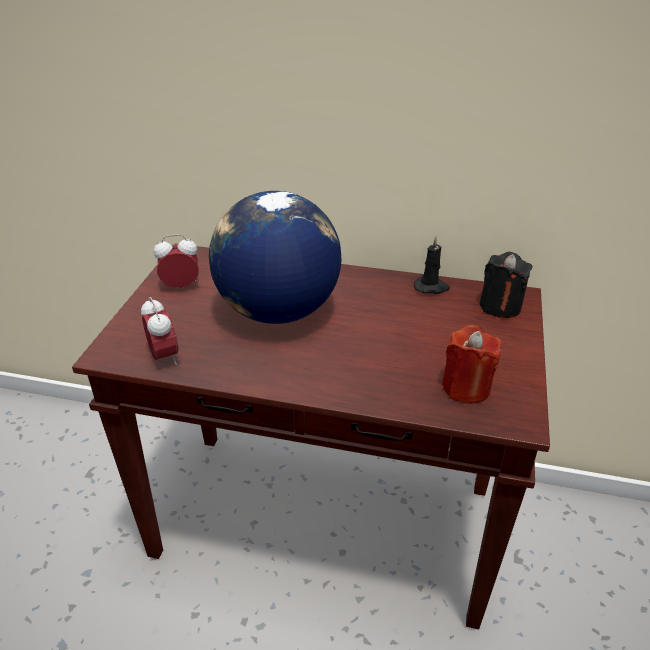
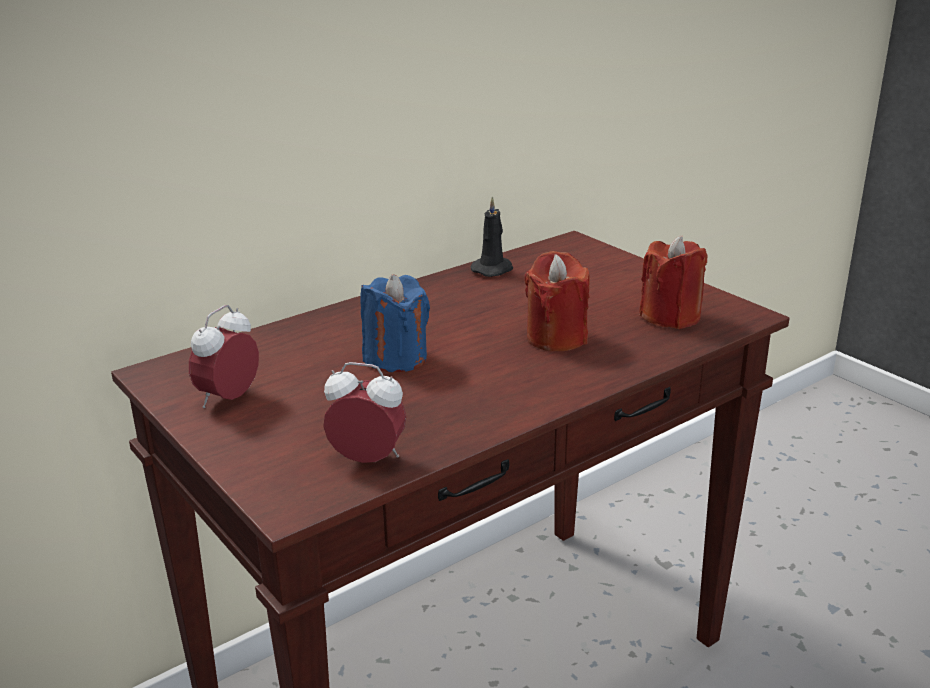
camera: 50 degrees left, 10 degrees down
(277, 311) = (396, 358): globe -> blue candle
(372, 354) = (556, 338): none -> red candle
(500, 306) = (575, 255): black candle -> none

